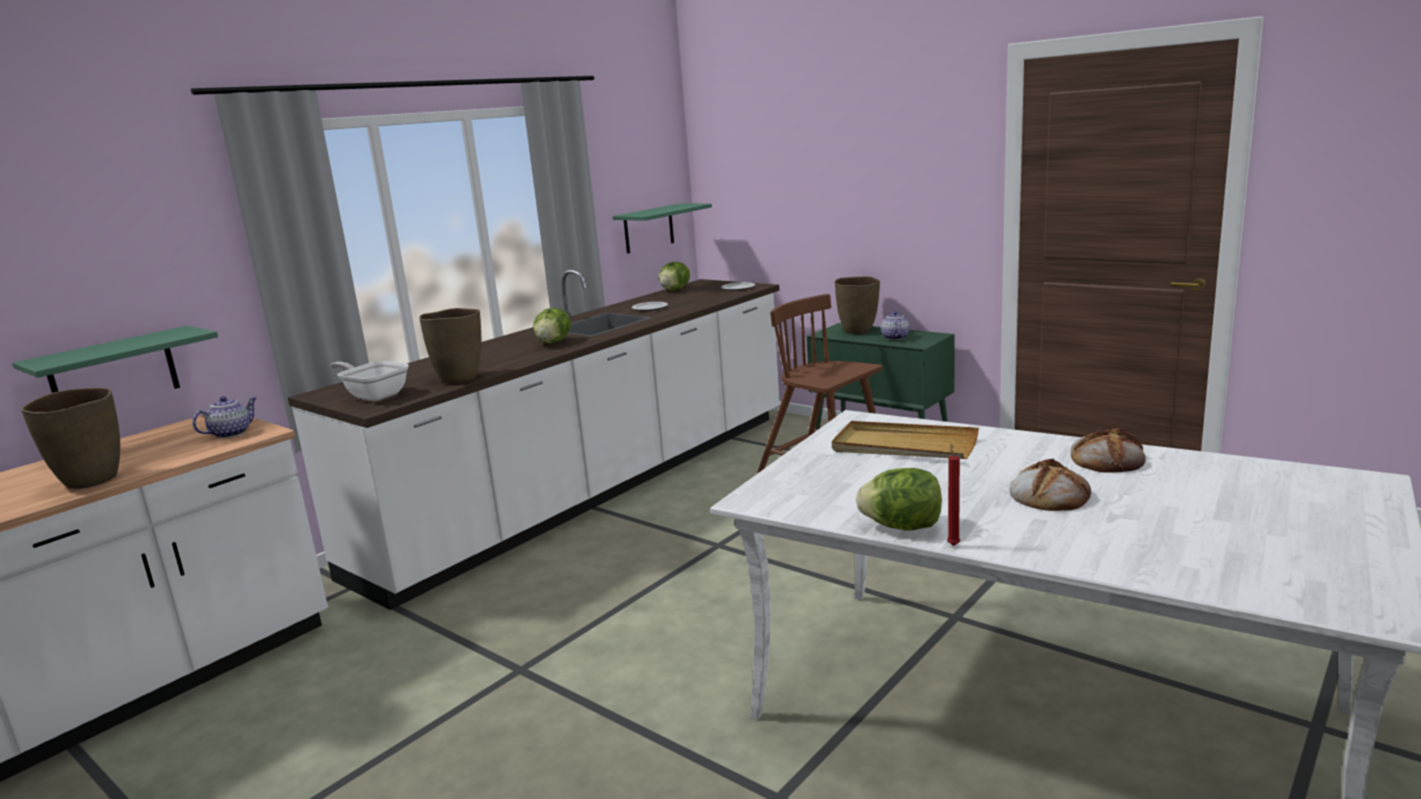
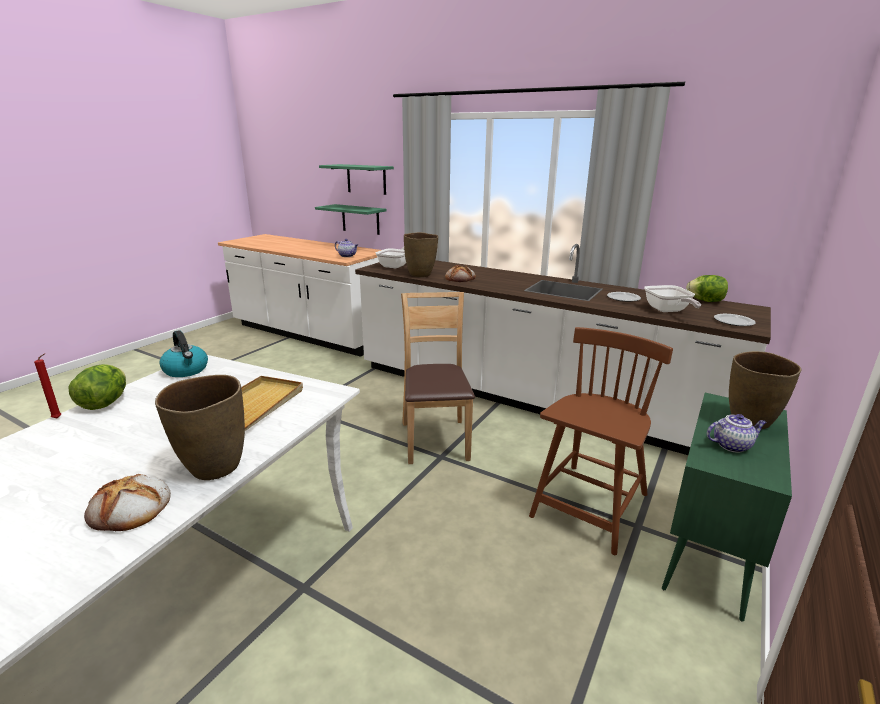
camera: 80 degrees right, 5 degrees up
(92, 480) = (300, 251): brown vase -> brown vase (214, 468)
(553, 343) = (504, 284): lettuce -> none
(648, 228) = (735, 240): green shelf -> green shelf (366, 179)
(677, 548) = (435, 440): none -> brown chair
(700, 299) = (668, 311): none -> frying pan
(785, 500) = (186, 370): none -> kettle
(1049, 495) = (89, 463): bread -> bread (460, 278)

